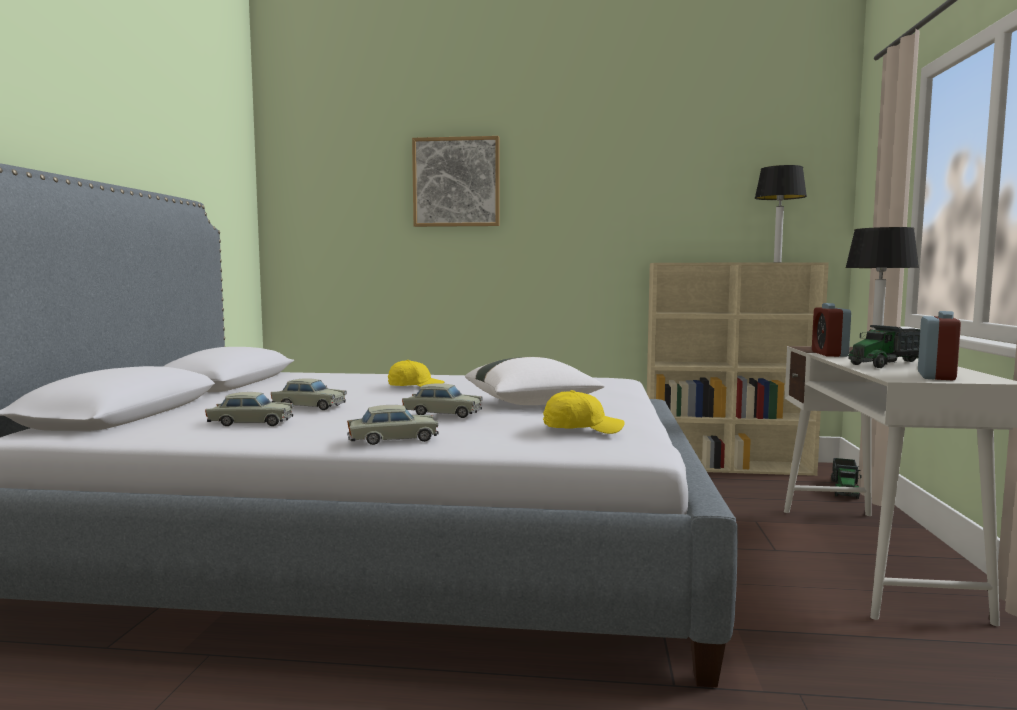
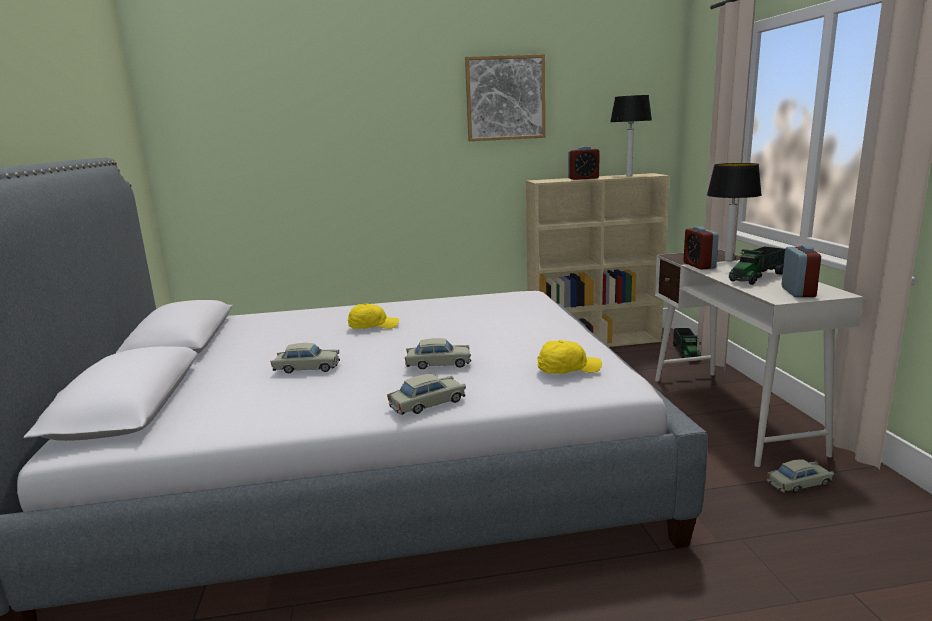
camera: 15 degrees left, 10 degrees up
(251, 423) = (276, 399): beige toy car -> beige toy car (798, 483)
(456, 182) = (347, 112): picture -> picture (505, 98)
(532, 404) = (493, 337): white pillow -> none
(717, 262) = (583, 178): none -> alarm clock

